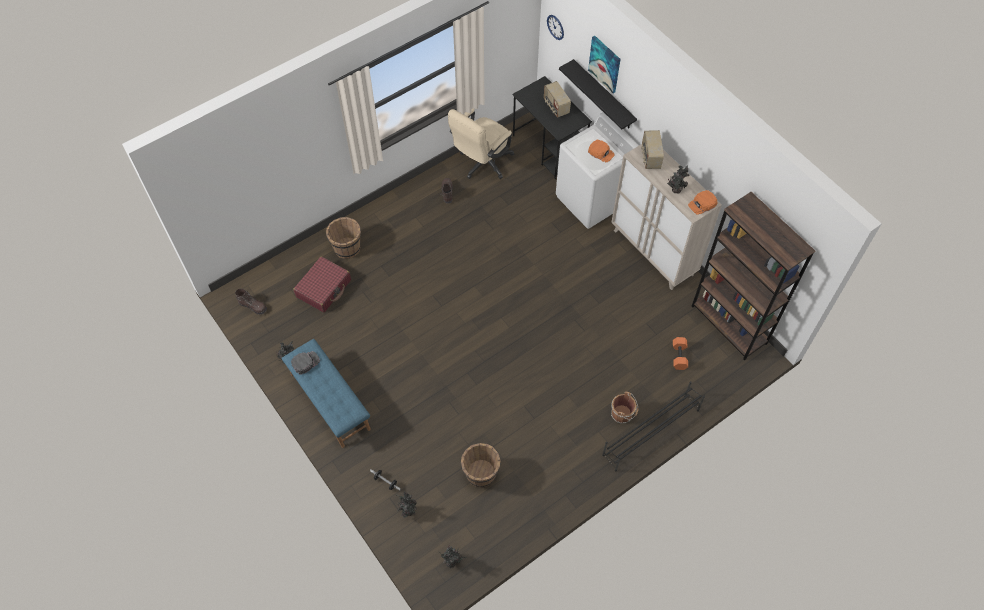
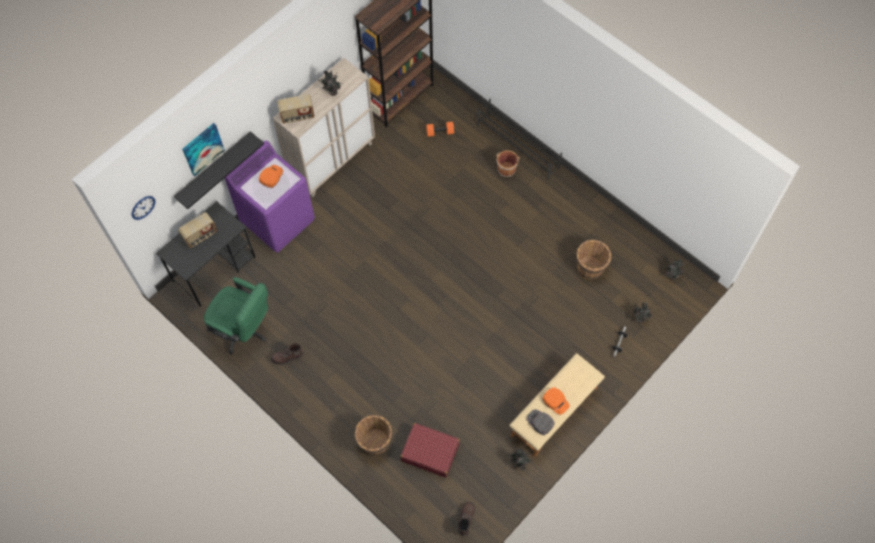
camera: 100 degrees left, 5 degrees up
(329, 401) = (554, 412): blue bench -> beige bench
(482, 164) = (244, 330): beige office chair -> green office chair
(592, 200) = (278, 220): white washing machine -> purple washing machine
(702, 204) = (346, 71): orange cap -> orange cap (556, 401)

